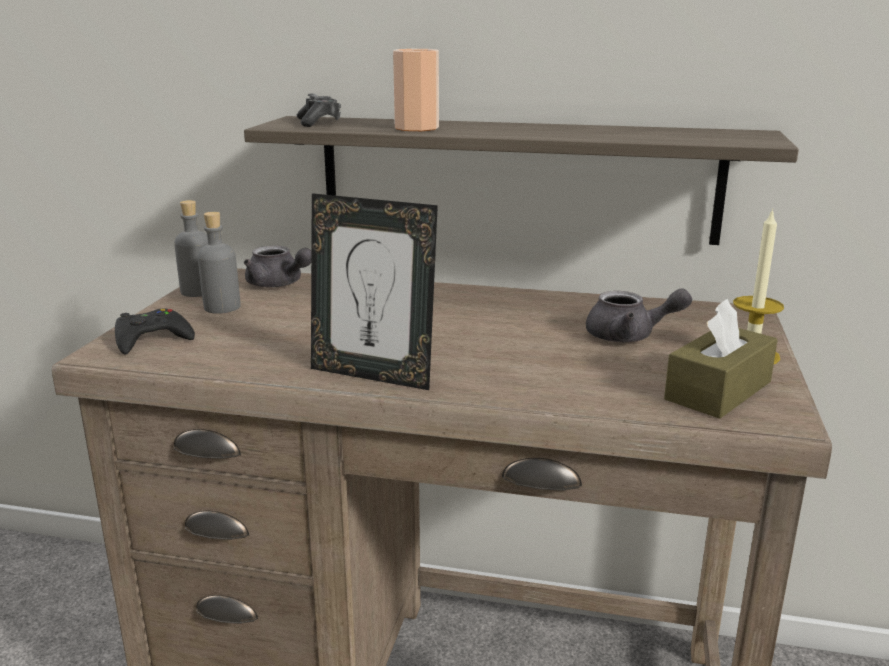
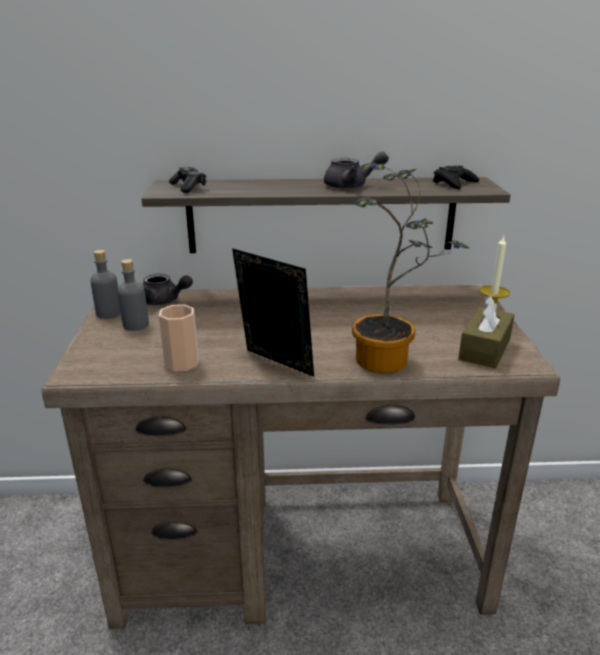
camera: 15 degrees left, 5 degrees up
(152, 339) = (102, 357): black game controller -> black game controller (454, 183)
(373, 374) = (274, 365): picture frame -> picture frame turned 150 degrees counterclockwise
(416, 128) = (263, 189): cup -> cup (181, 363)
(549, 390) = (389, 362): none -> potted plant
(629, 336) = (415, 316): grey teapot -> grey teapot (351, 186)

